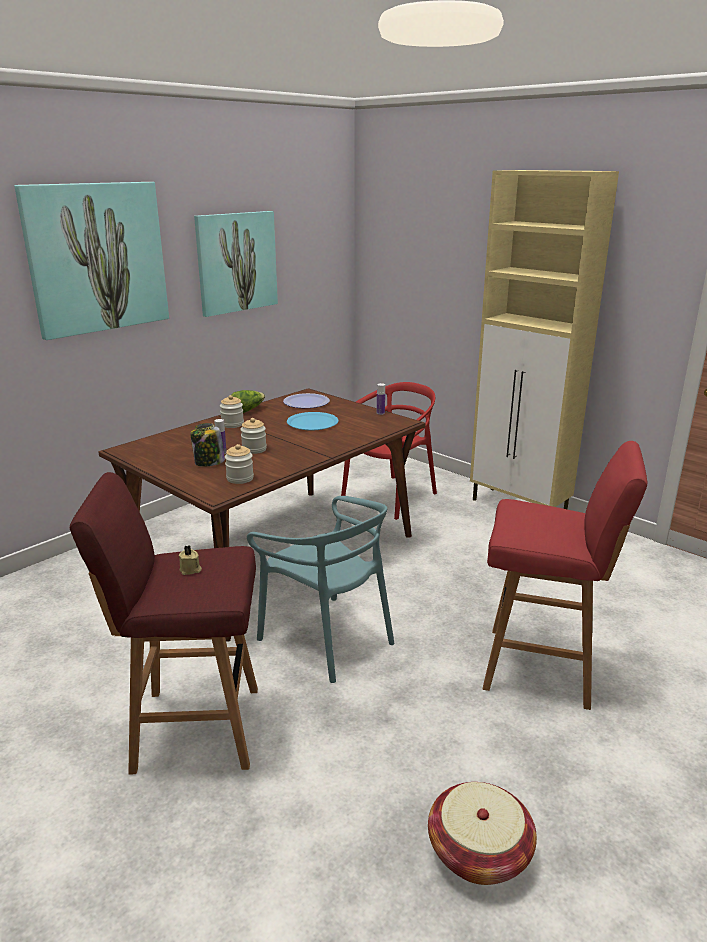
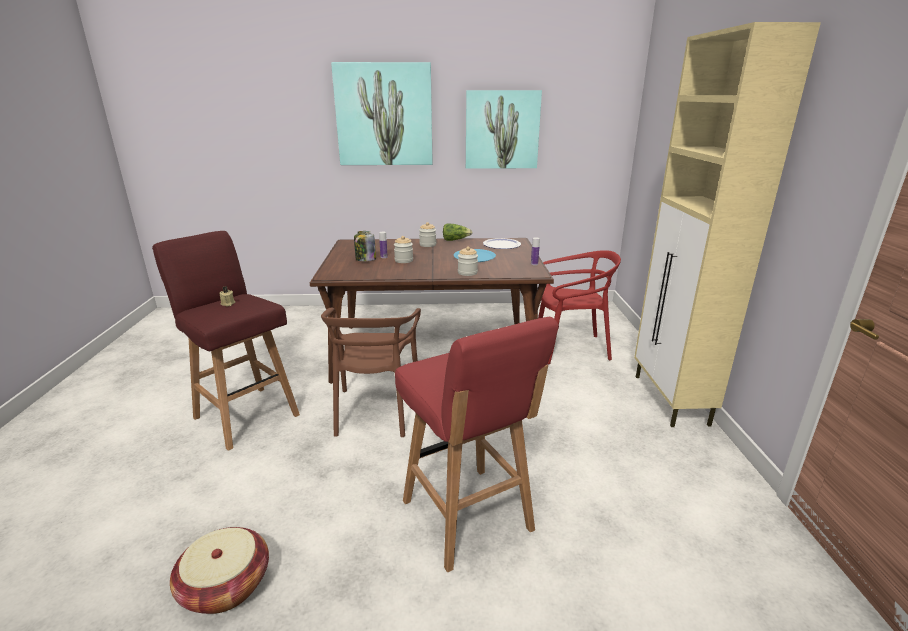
camera: 45 degrees right, 0 degrees up
(240, 478) = (358, 272): jar -> jar (467, 273)
(327, 638) = (376, 411): turquoise chair -> brown chair

